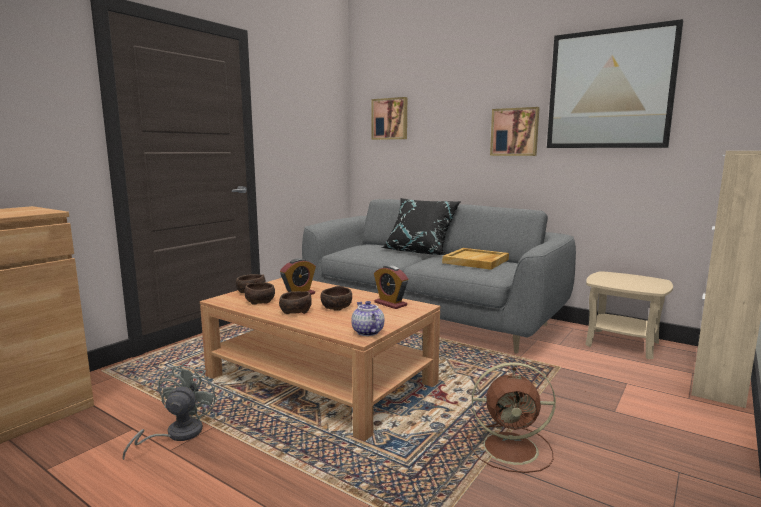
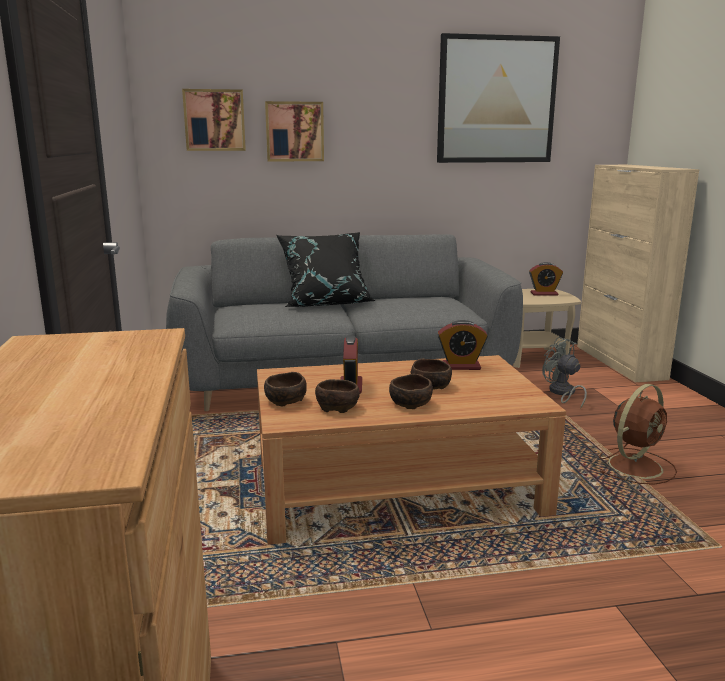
camera: 45 degrees left, 5 degrees up
(177, 435) = (399, 613): grey fan -> grey fan (562, 393)
(367, 332) = (529, 398): teapot -> none
(476, 261) = (416, 302): beige tray -> none
(515, 132) = (398, 143): picture -> picture (294, 131)
(641, 281) = (544, 294): none -> alarm clock

